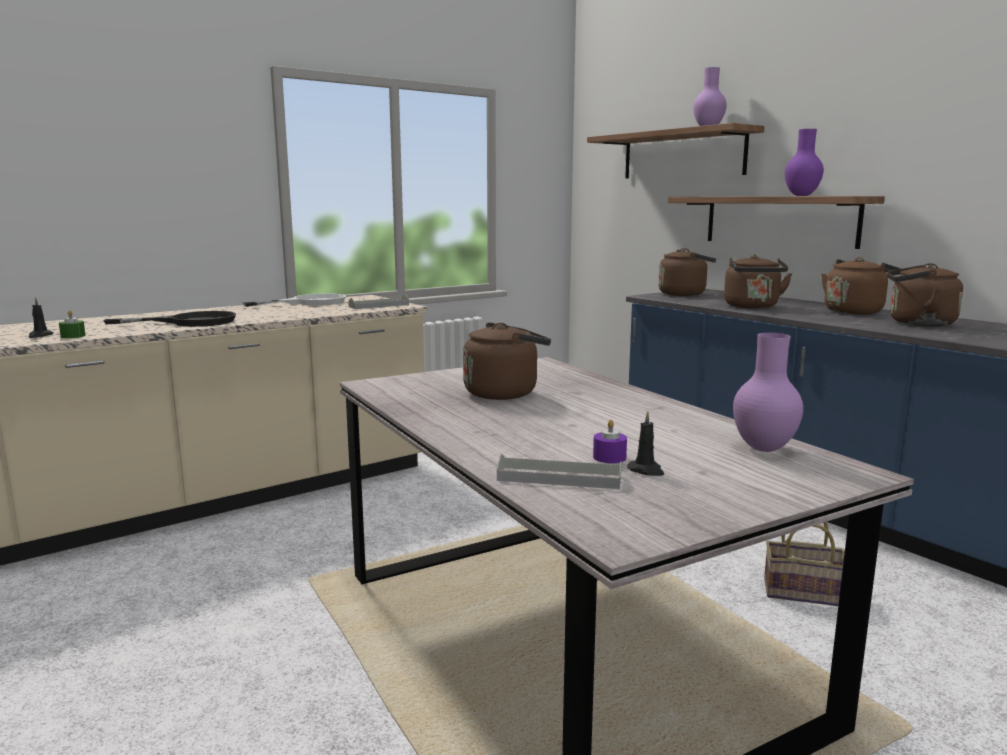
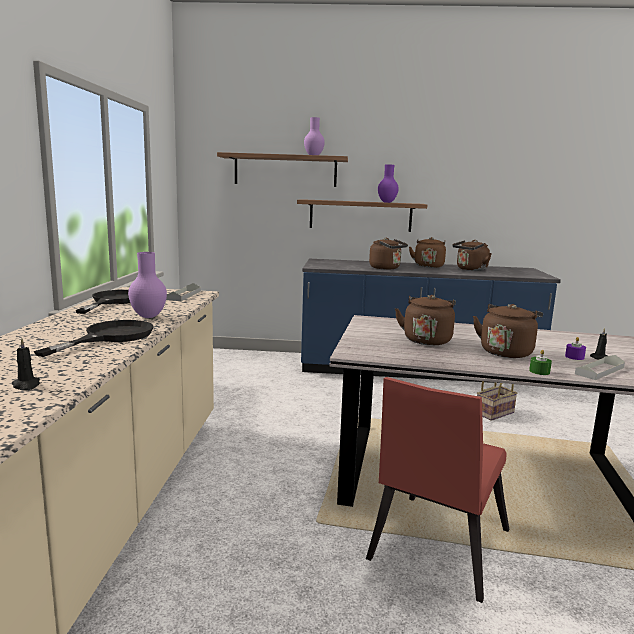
camera: 50 degrees left, 0 degrees up
(73, 336) = (70, 375): green candle -> green candle (539, 371)
(310, 303) = (113, 301): white frying pan -> black frying pan
(336, 658) = (435, 549): none -> red chair
(684, 294) = (323, 263): brown kettle -> brown kettle (506, 352)
(764, 449) = (583, 338): purple vase -> purple vase (149, 317)

